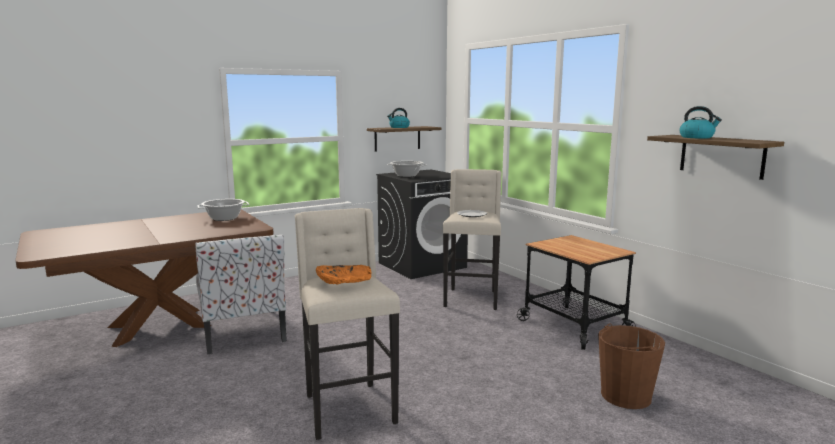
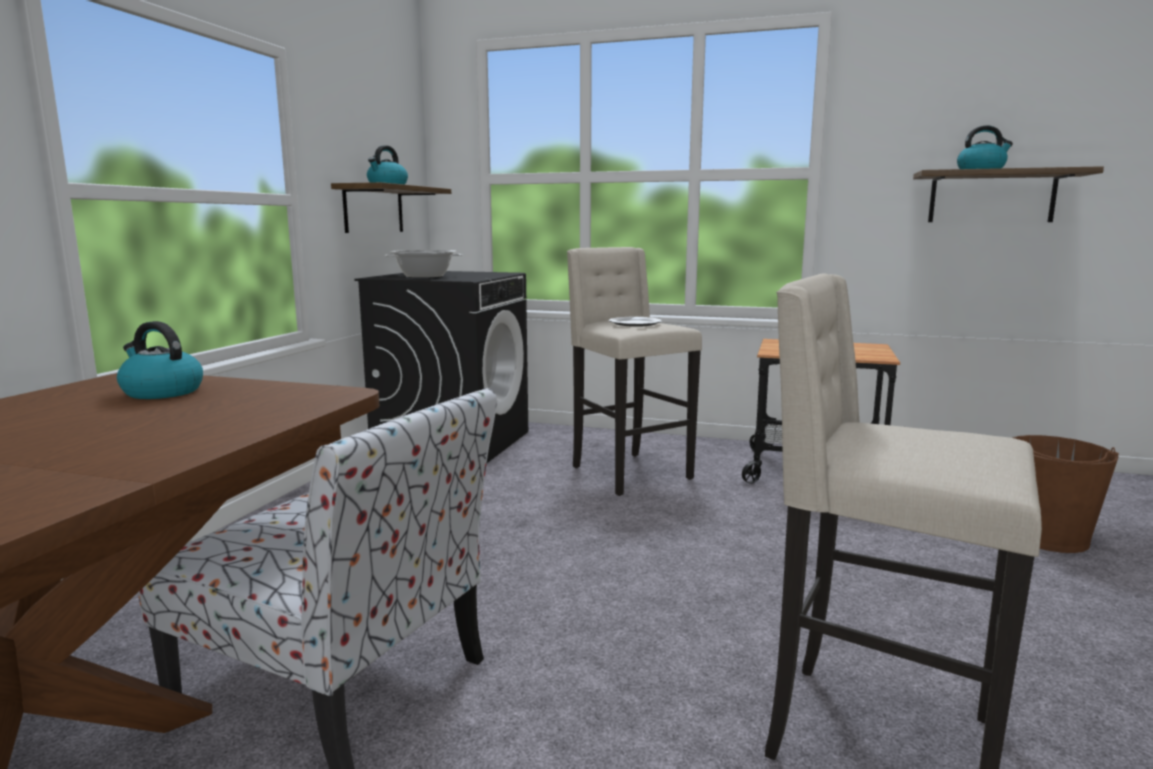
camera: 40 degrees left, 0 degrees up
(224, 218) = (161, 392): cooking pot -> kettle
(344, 282) = (918, 442): orange bowl -> none

